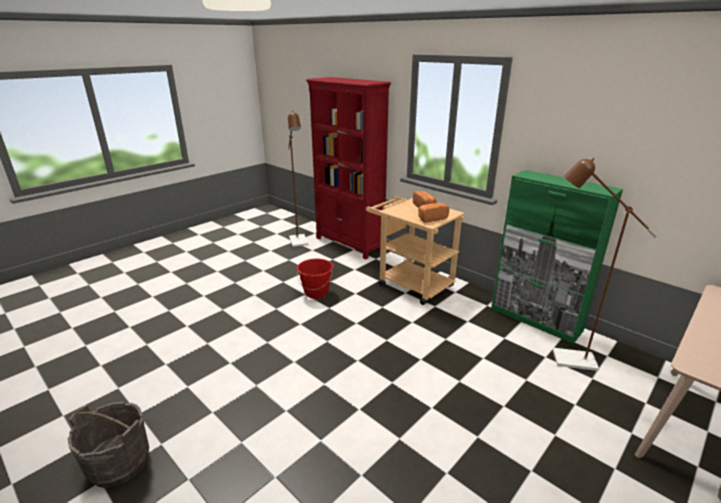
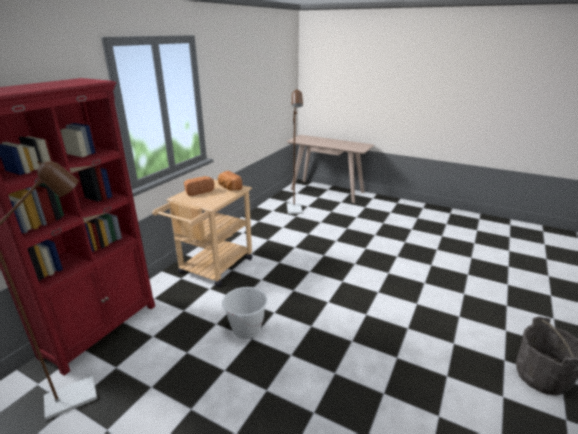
camera: 105 degrees left, 0 degrees up
(316, 293) = (246, 329): red bucket -> white bucket
(535, 320) = (256, 217): green cabinet -> none

